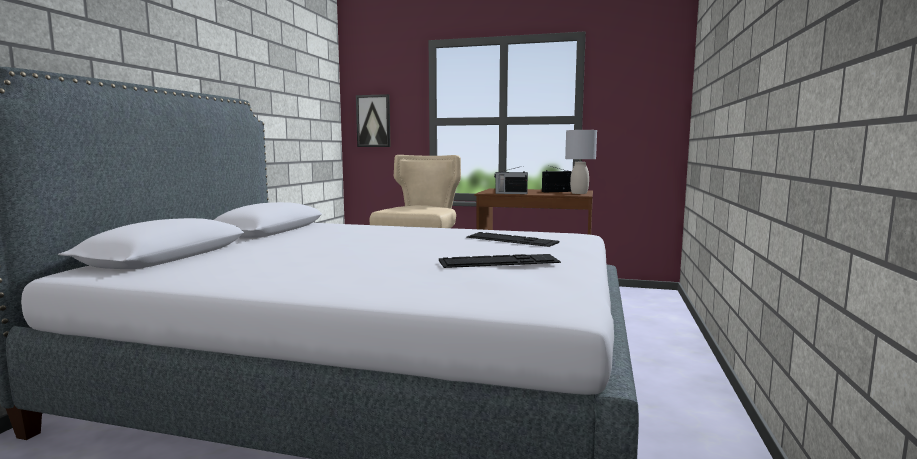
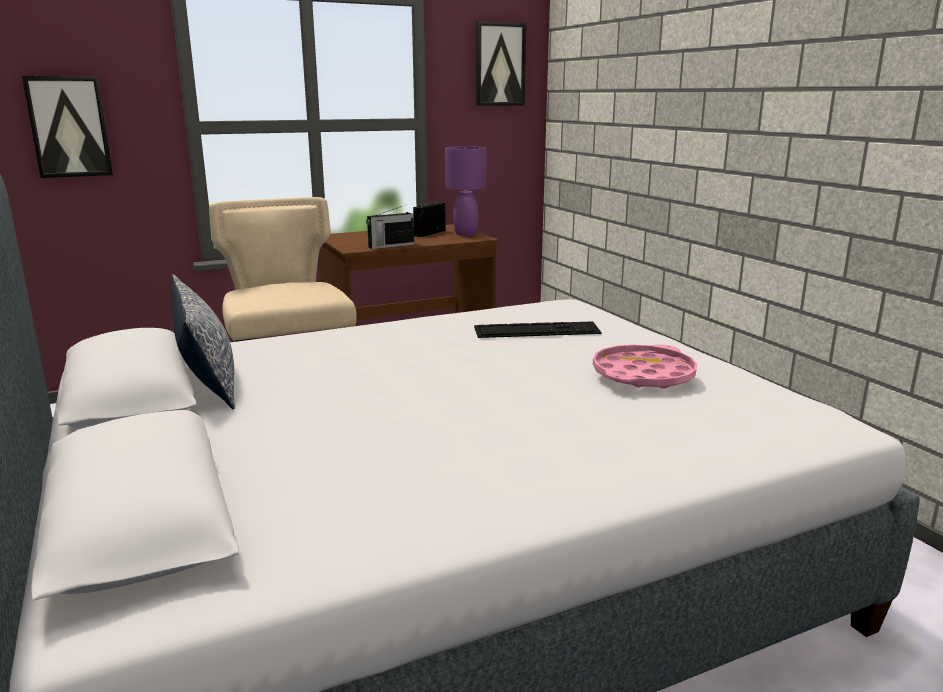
camera: 40 degrees left, 10 degrees up
(307, 230) = (207, 375): none -> pillow
(499, 261) = (643, 375): keyboard -> pink tray
(578, 193) = (465, 234): grey table lamp -> purple table lamp
(646, 75) = (499, 64): none -> picture

